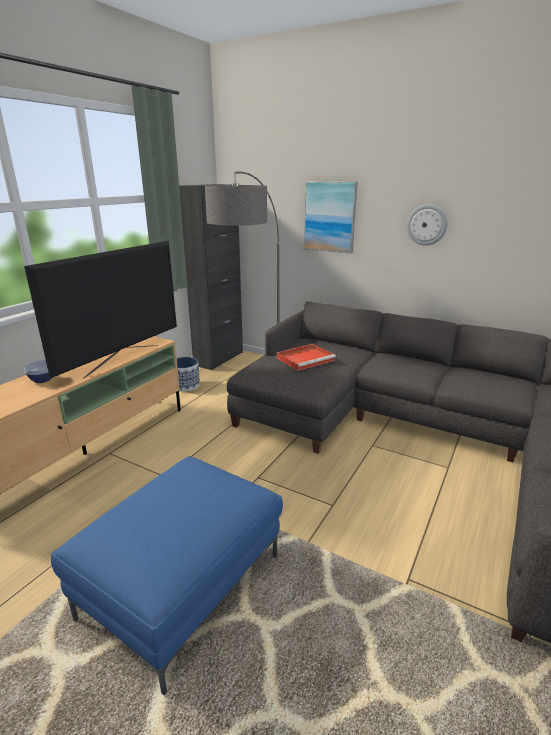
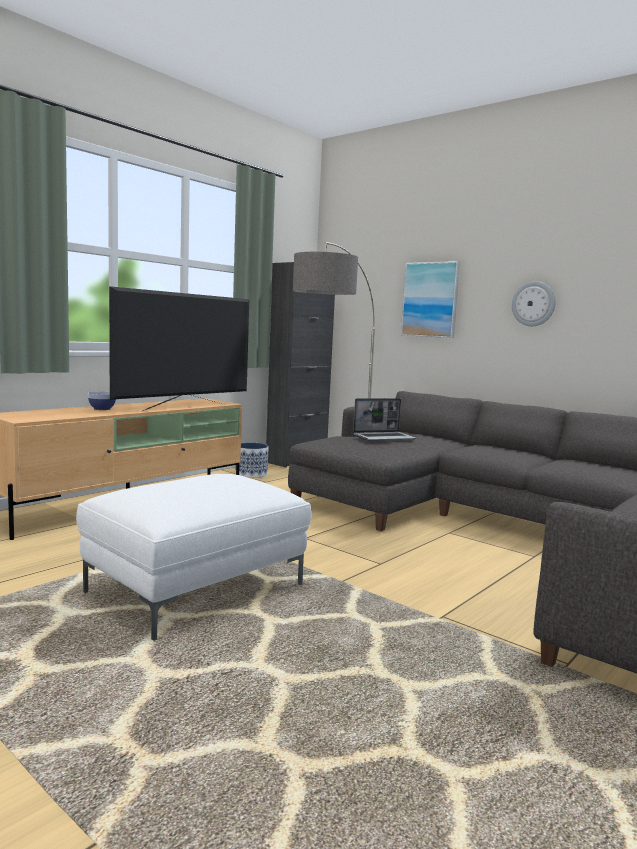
camera: 10 degrees right, 15 degrees down
(183, 585) = (196, 588): blue ottoman -> white ottoman
(306, 359) = (384, 438): red tray -> laptop

